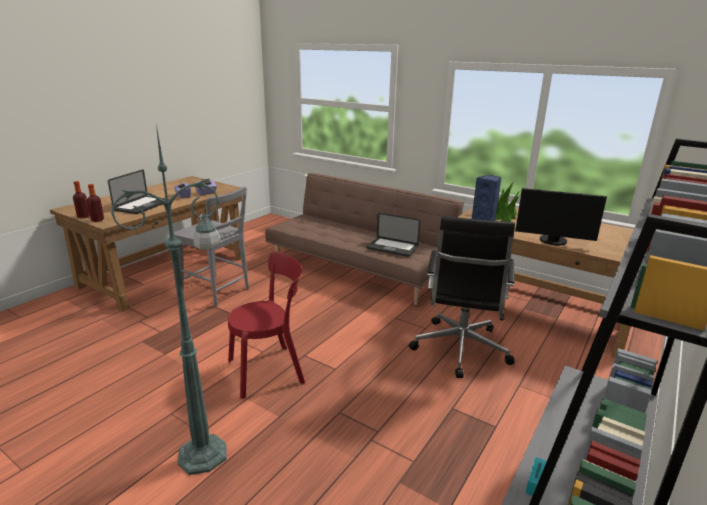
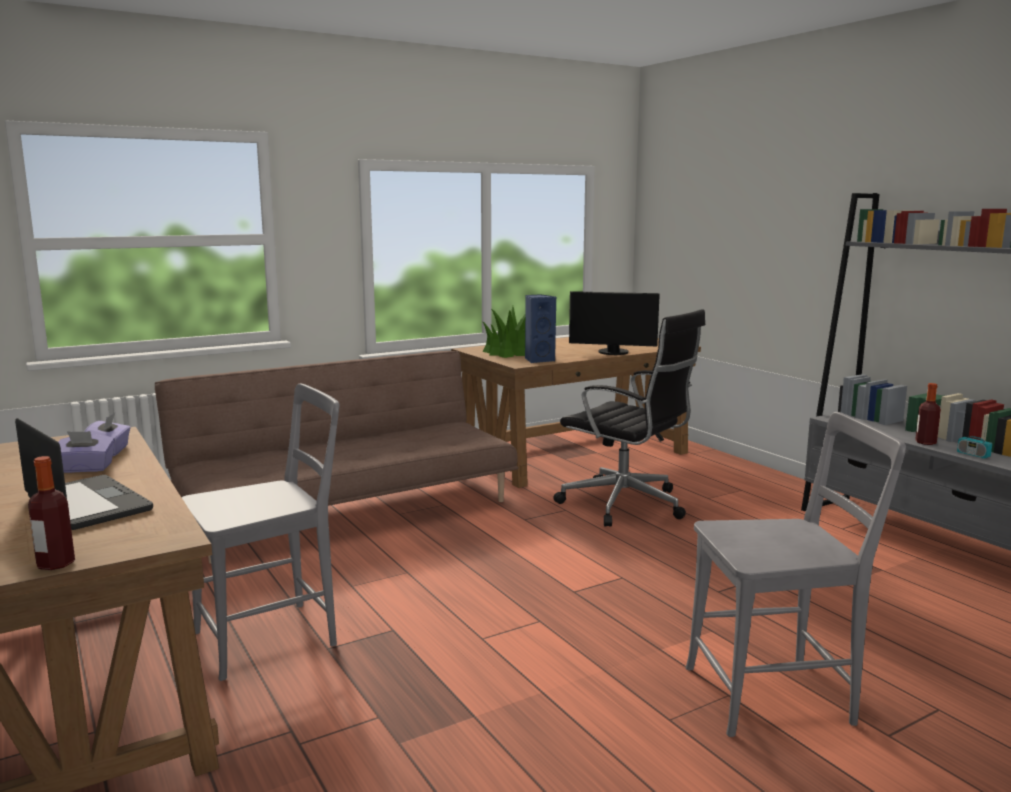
camera: 65 degrees left, 10 degrees down
(97, 220) = (123, 548): bottle -> bottle (925, 442)
(205, 453) = (777, 695): green floor lamp -> grey chair
(269, 370) = (597, 622): red chair -> none
(392, 248) = (433, 438): laptop -> none
(553, 241) = (613, 353): monitor -> monitor turned 60 degrees clockwise

